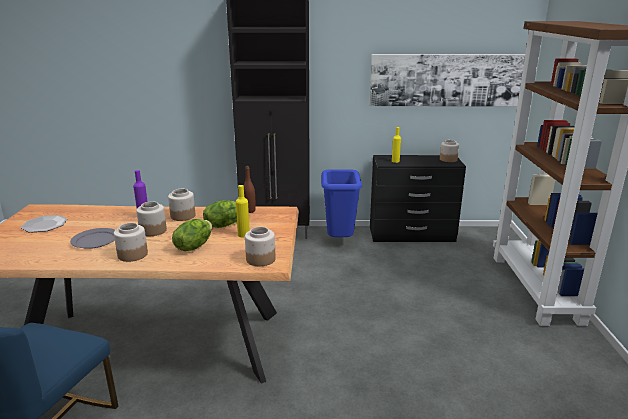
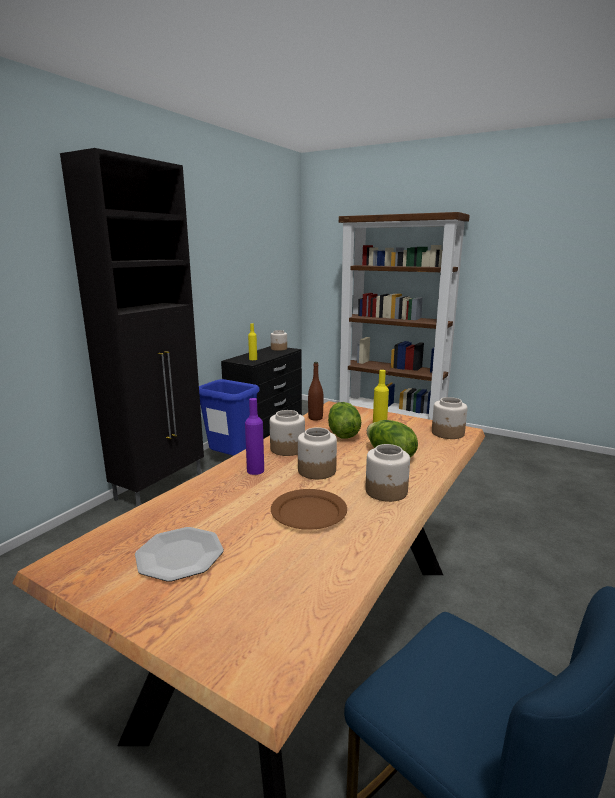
camera: 60 degrees left, 5 degrees down
(95, 240) = (309, 512): grey plate -> brown plate
(446, 80) = (258, 275): picture -> none

